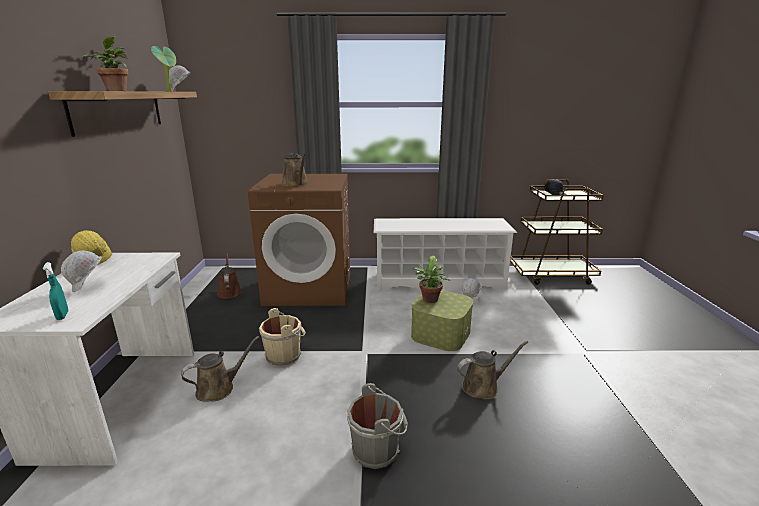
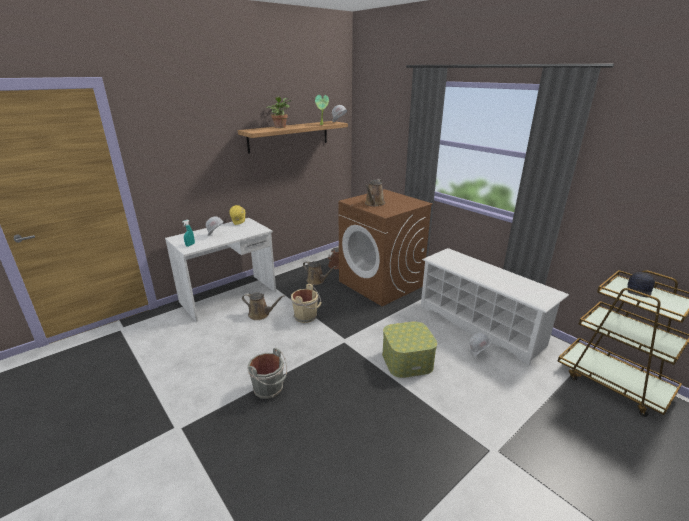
camera: 50 degrees right, 5 degrees up
(429, 300) = (404, 329): potted plant -> none
(483, 387) = (370, 407): brown watering can -> brown watering can (317, 281)

